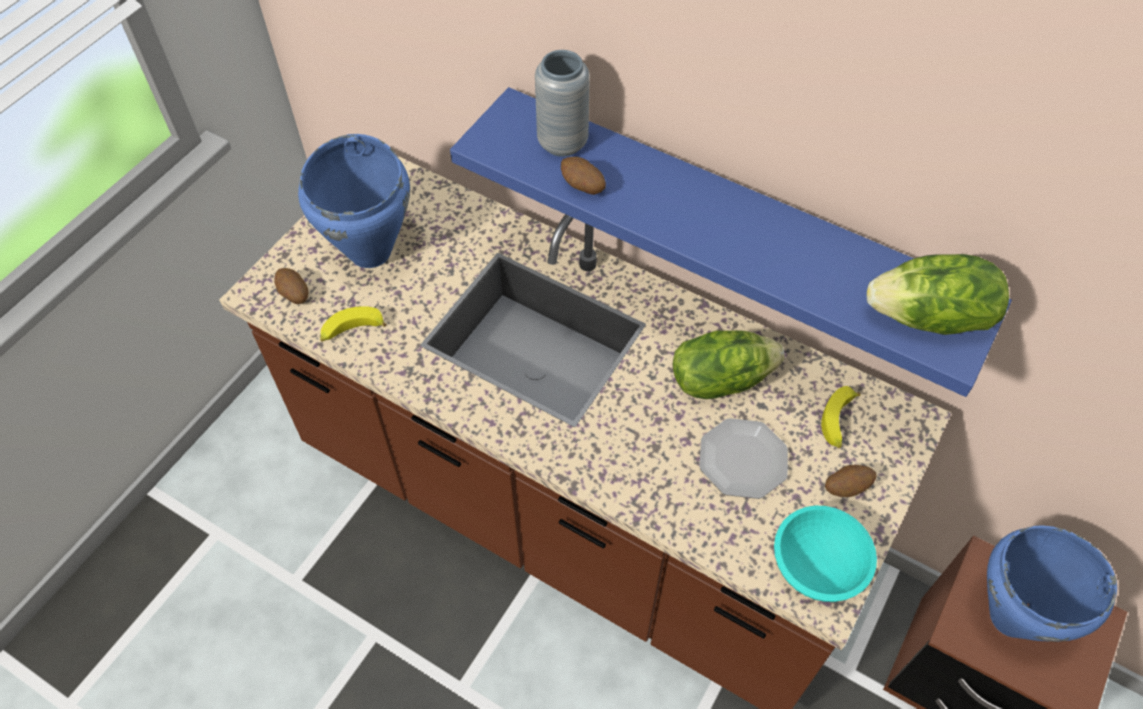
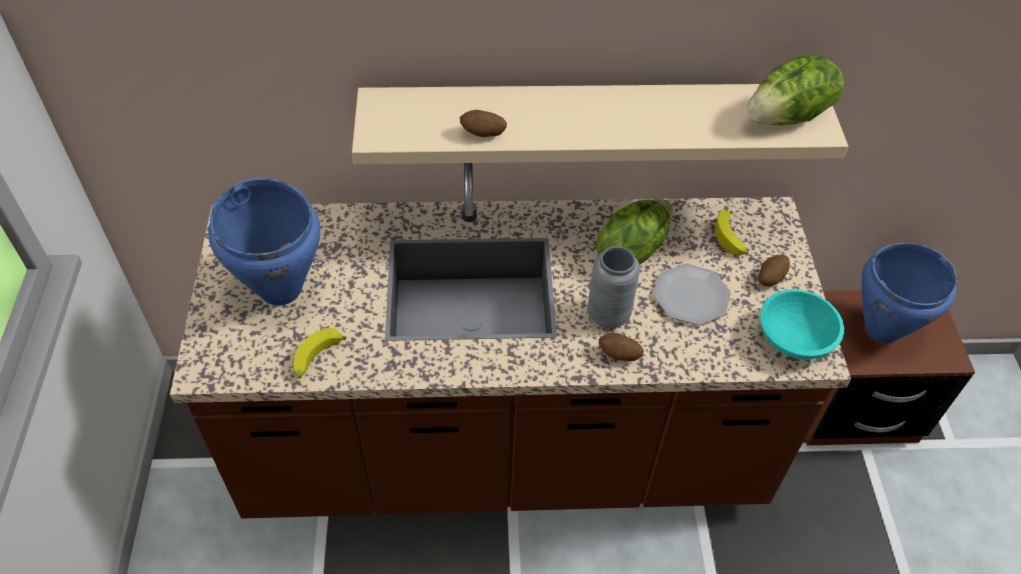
camera: 35 degrees left, 5 degrees down
(294, 294) = (239, 355): potato -> potato (619, 355)
(562, 143) = (439, 110): grey vase -> grey vase (608, 315)
(733, 220) = (589, 120): blue shelf -> beige shelf

